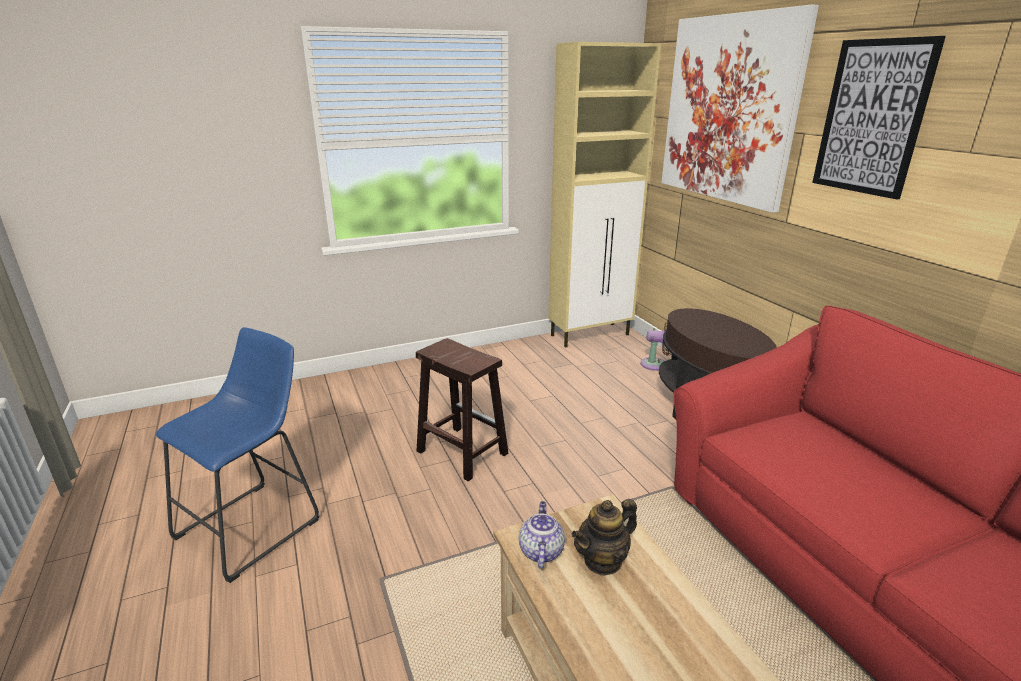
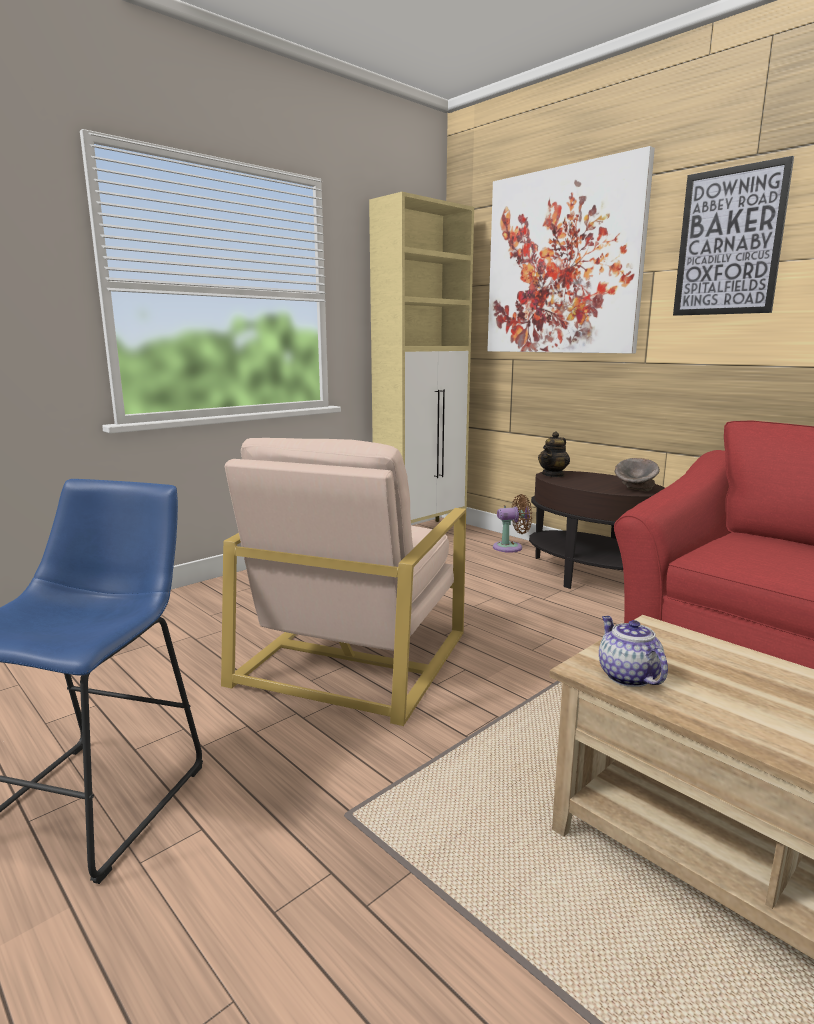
camera: 20 degrees left, 10 degrees down
(461, 452) = (353, 656): brown stool -> beige armchair
(603, 560) = (704, 670): teapot -> teapot (553, 475)
(743, 347) = (635, 489): none -> grey bowl

